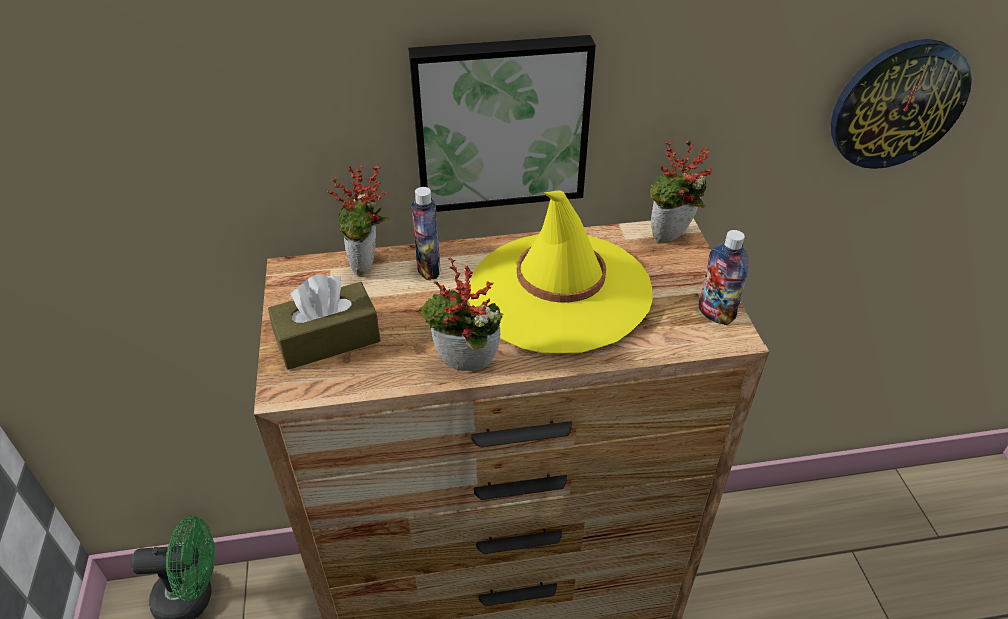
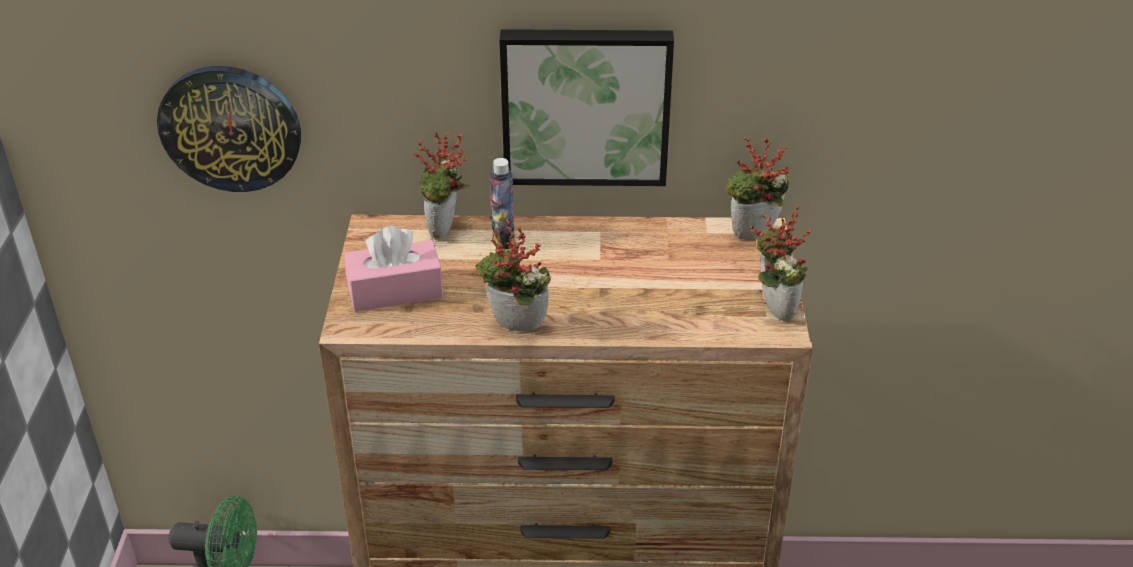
camera: 10 degrees right, 5 degrees down
(328, 339) = (395, 290): brown tissue box -> pink tissue box
(559, 291) = (624, 273): yellow hat -> none
(715, 314) = (772, 309): bottle -> potted plant
(897, 104) = (1003, 122): wall clock -> wall clock (230, 127)

